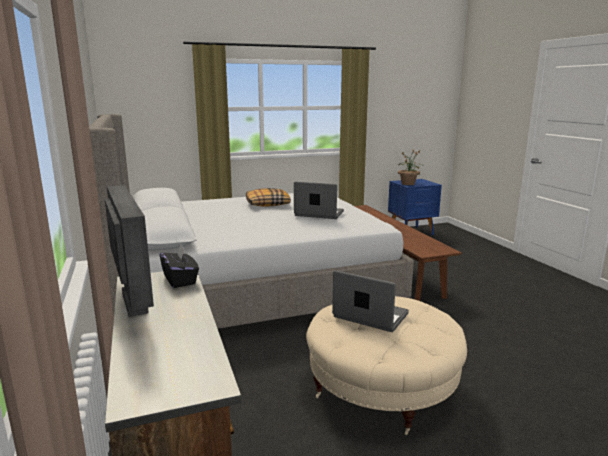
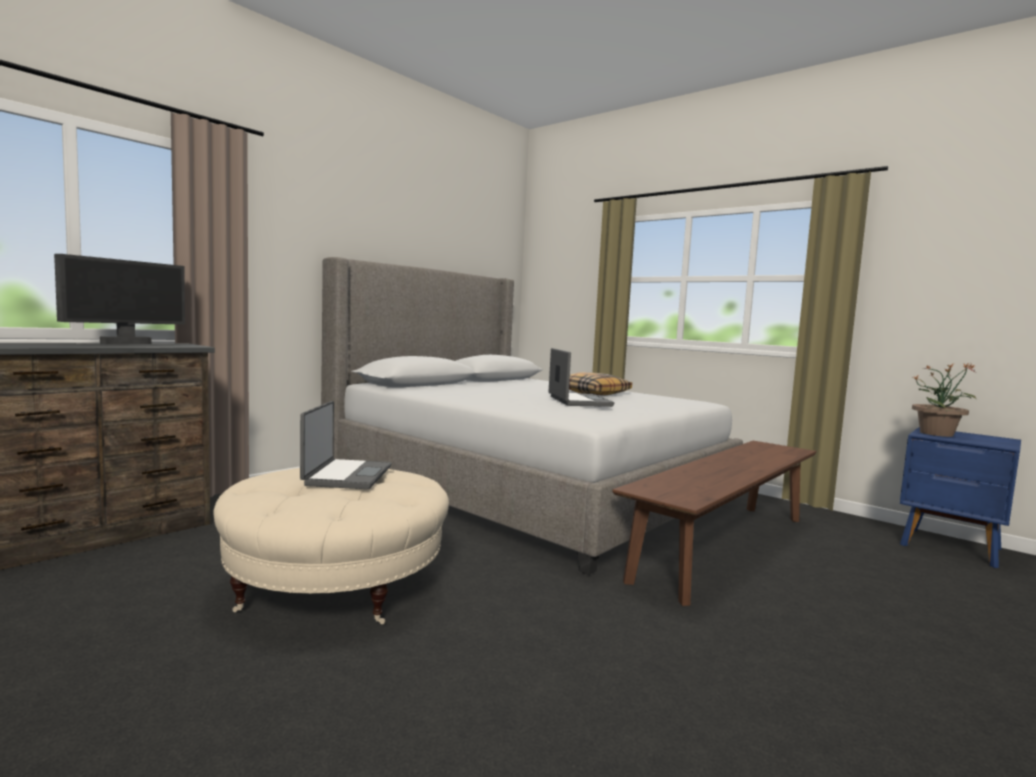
camera: 60 degrees right, 10 degrees down
(180, 280) = (179, 346): black tissue box -> none

